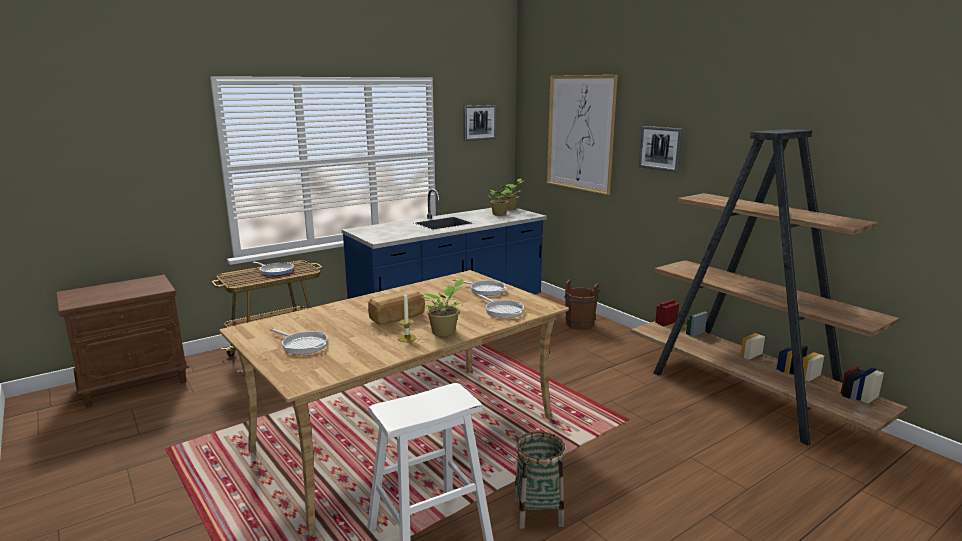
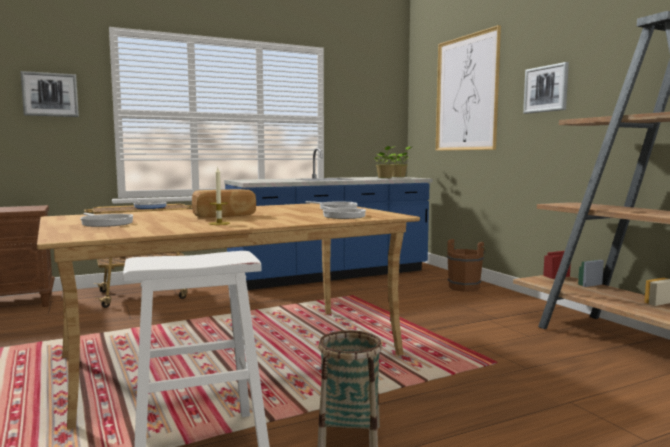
camera: 10 degrees right, 10 degrees down
(445, 332) = (264, 222): potted plant -> none
(479, 122) = (370, 95): picture -> picture (50, 94)

